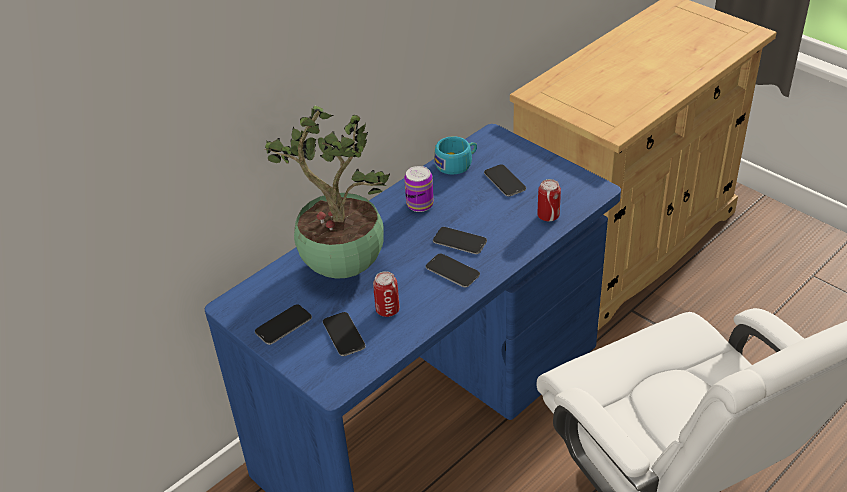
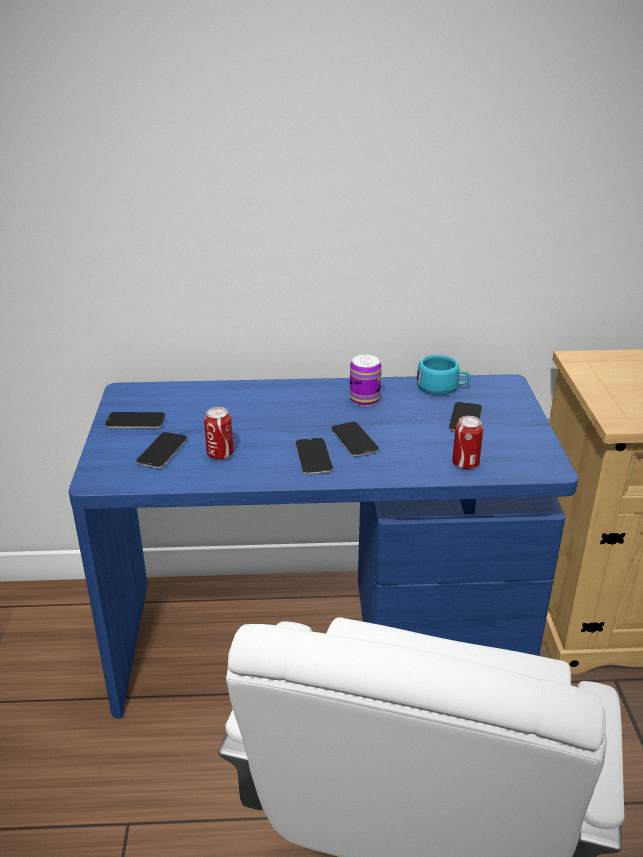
camera: 40 degrees right, 10 degrees down
(341, 266) = (236, 408): potted plant -> none

